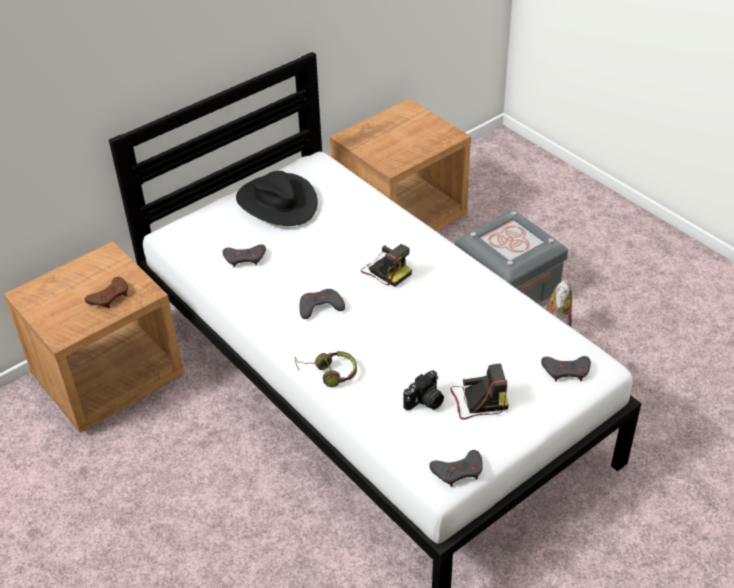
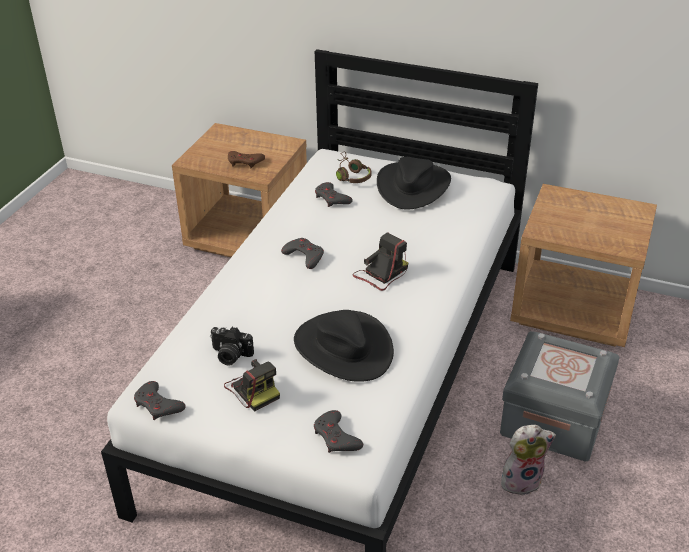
camera: 60 degrees right, 5 degrees down
(328, 373) = (229, 289): brown headphones -> brown headphones (351, 175)
(386, 270) = (381, 274): camera -> camera turned 150 degrees counterclockwise
(464, 329) = (343, 348): none -> black hat

